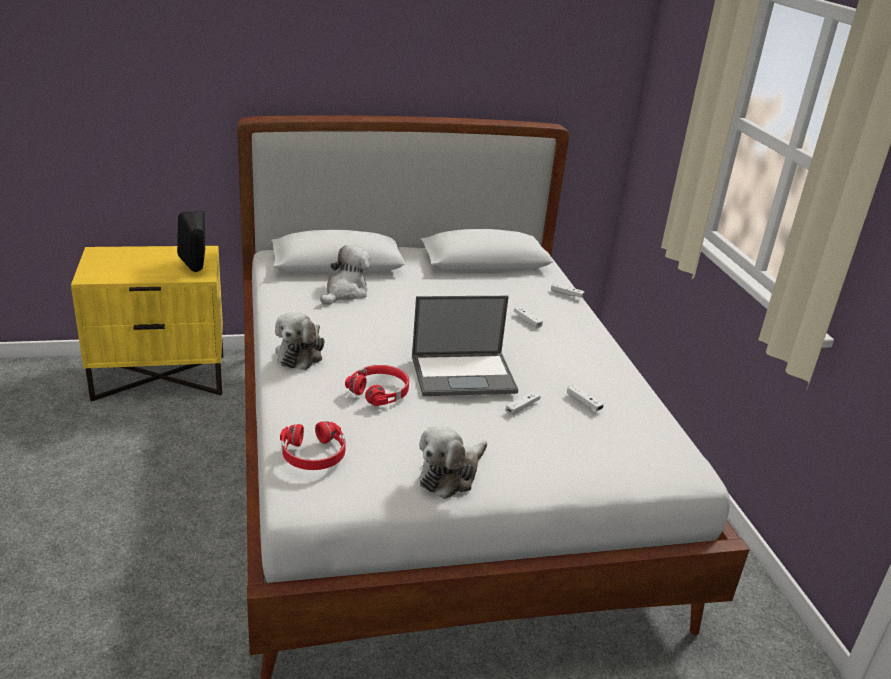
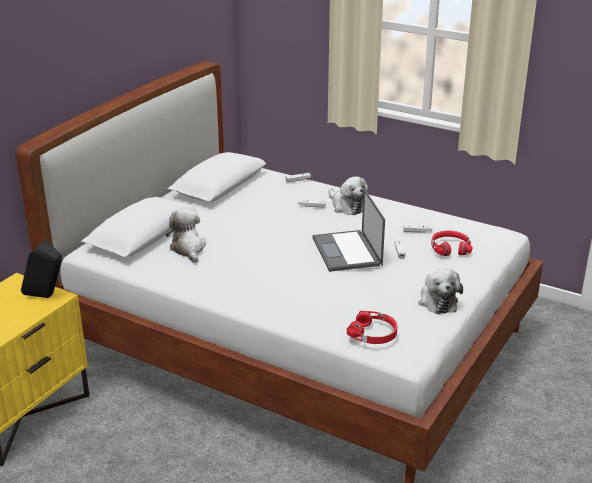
camera: 45 degrees left, 0 degrees up
(301, 354) = (248, 296): plush toy -> plush toy (347, 206)
(380, 391) = (333, 286): red headphones -> red headphones (450, 248)
(464, 374) = (347, 252): laptop -> laptop turned 135 degrees clockwise

